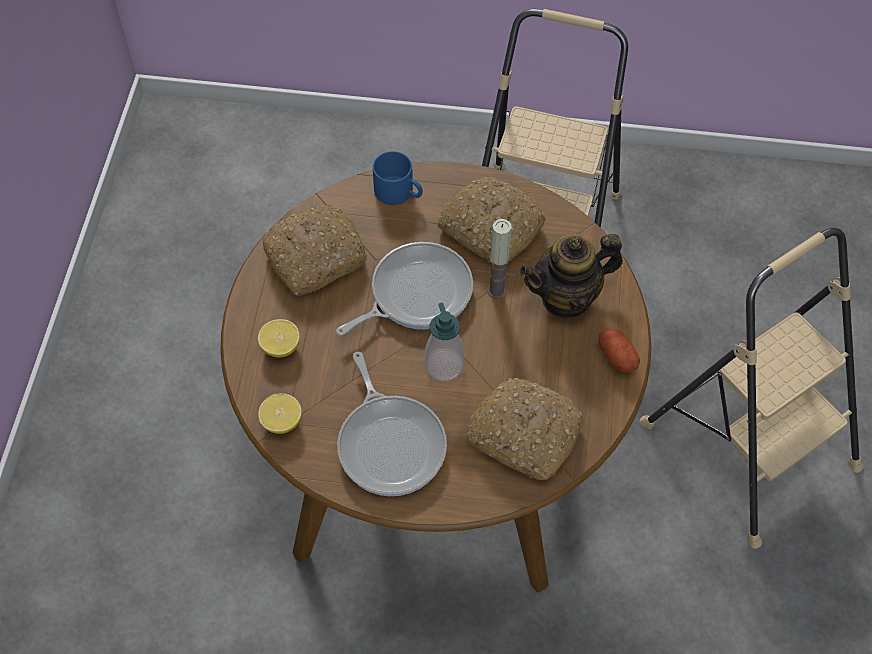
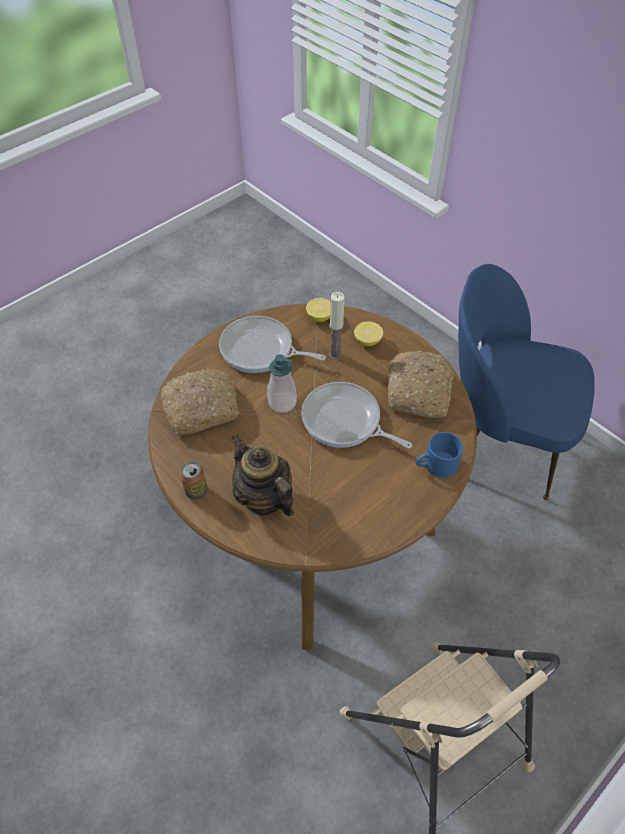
camera: 130 degrees right, 5 degrees down
(170, 354) = (495, 446): none -> blue chair
(416, 293) = (344, 421): frying pan -> frying pan turned 120 degrees clockwise
(489, 228) = (359, 495): bread -> none
(496, 291) = (306, 463): candle -> candle (335, 354)
(567, 298) = (263, 498): teapot -> teapot turned 60 degrees counterclockwise
(616, 357) = (196, 491): potato -> can
(746, 438) = (155, 727): beige step ladder -> none

